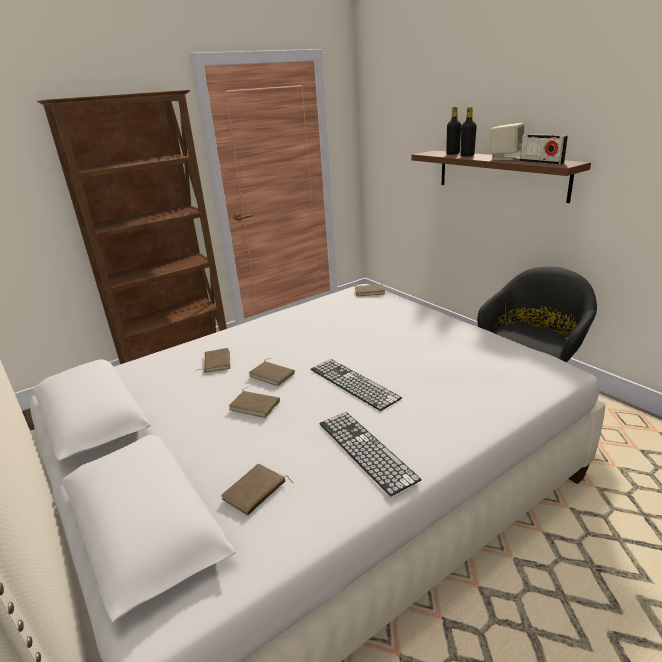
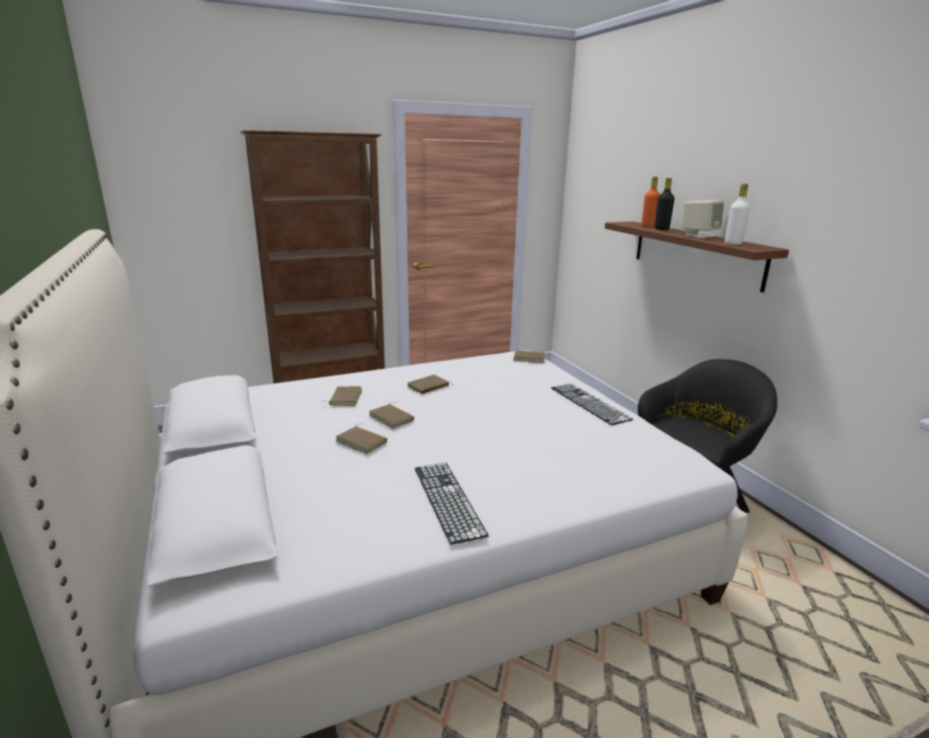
camera: 10 degrees right, 5 degrees down
(255, 492) = (325, 515): brown book -> brown book (429, 387)
(353, 383) = (467, 439): keyboard -> keyboard (589, 403)
(452, 154) = (648, 226): black bottle -> orange bottle
(541, 162) = (733, 243): radio -> white bottle

